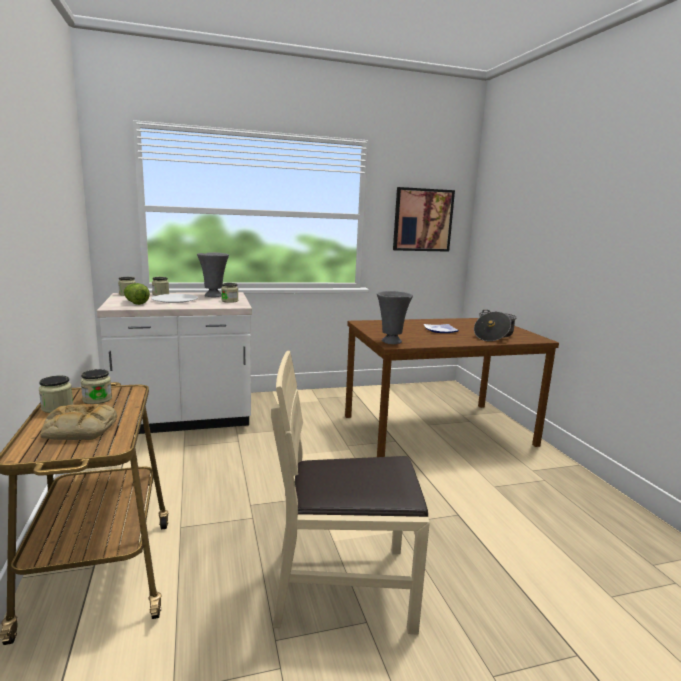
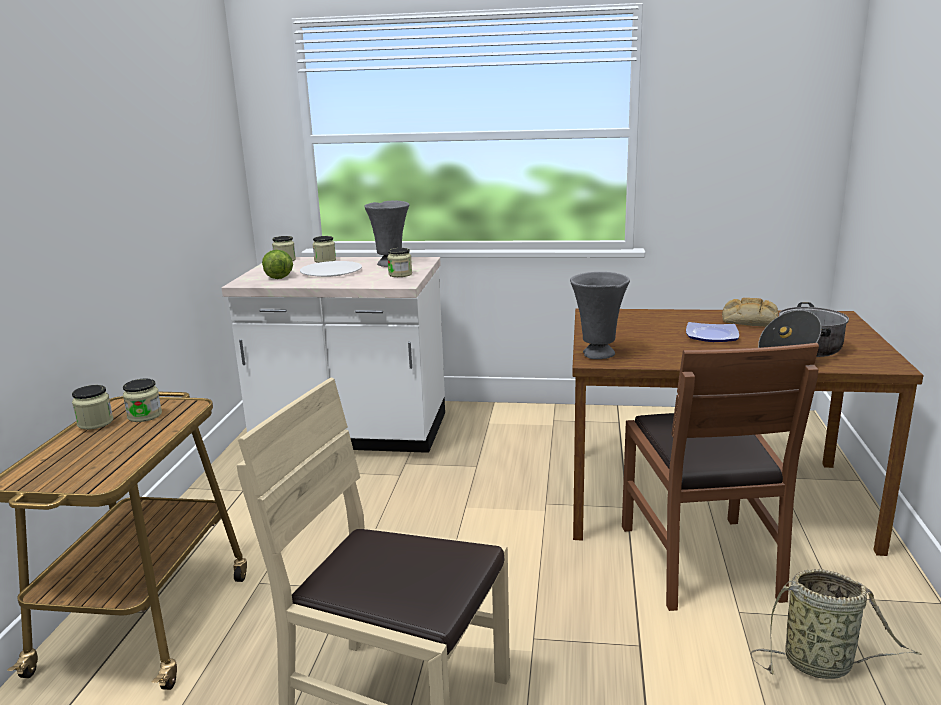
camera: 25 degrees right, 5 degrees up
(79, 430) = (90, 456): bread -> bread (748, 320)
(422, 220) = (748, 131): picture -> none
(455, 463) = (700, 560): none -> brown chair
(552, 504) = (822, 664): none -> basket

